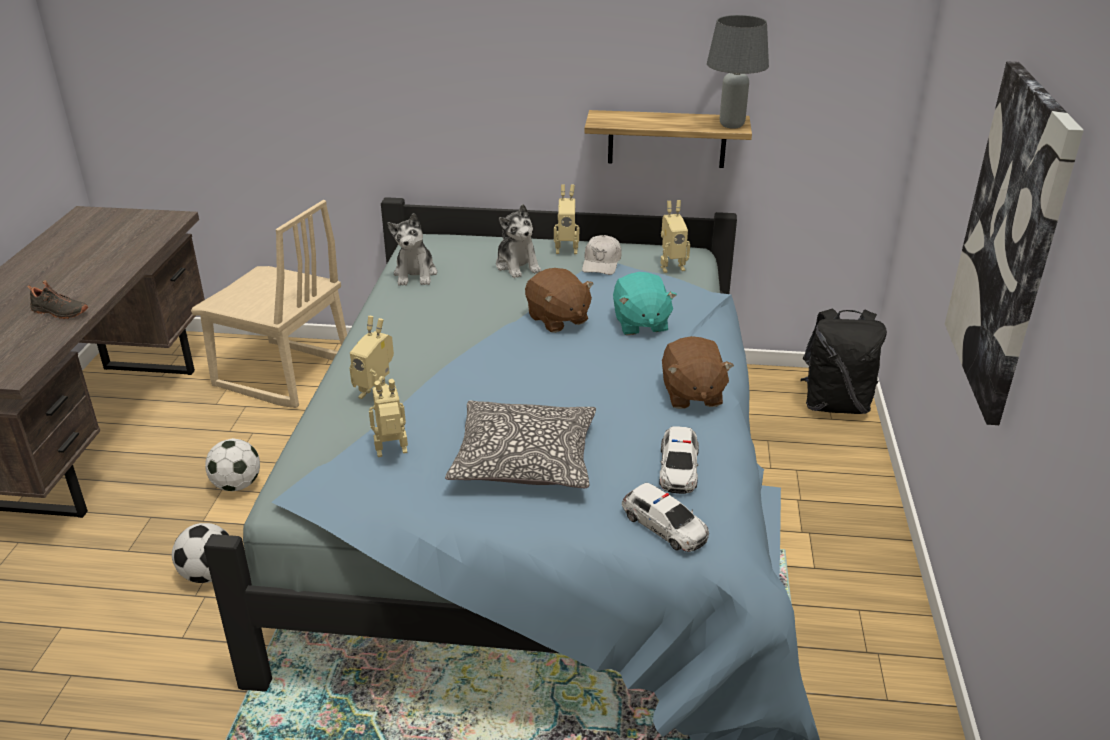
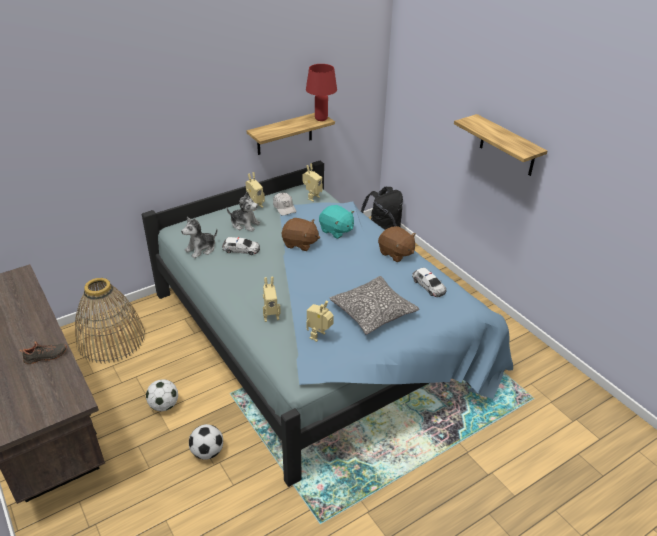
camera: 40 degrees left, 5 degrees up
(282, 375) = (111, 339): beige chair -> basket
(415, 274) = (201, 249): plush toy -> plush toy turned 90 degrees clockwise
(665, 526) = (452, 310): toy car -> toy car (241, 249)
(732, 125) = (321, 119): grey table lamp -> red table lamp
(1010, 243) = (507, 146): picture -> shelf

